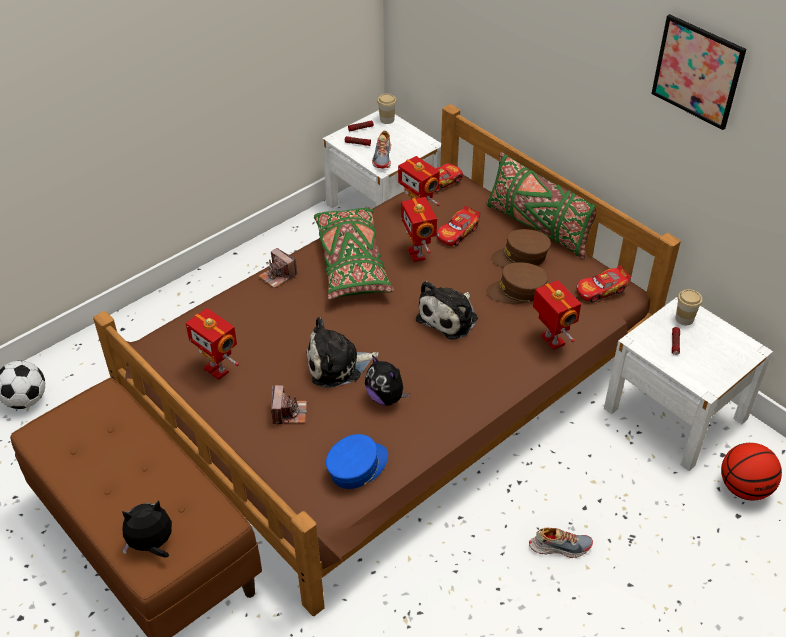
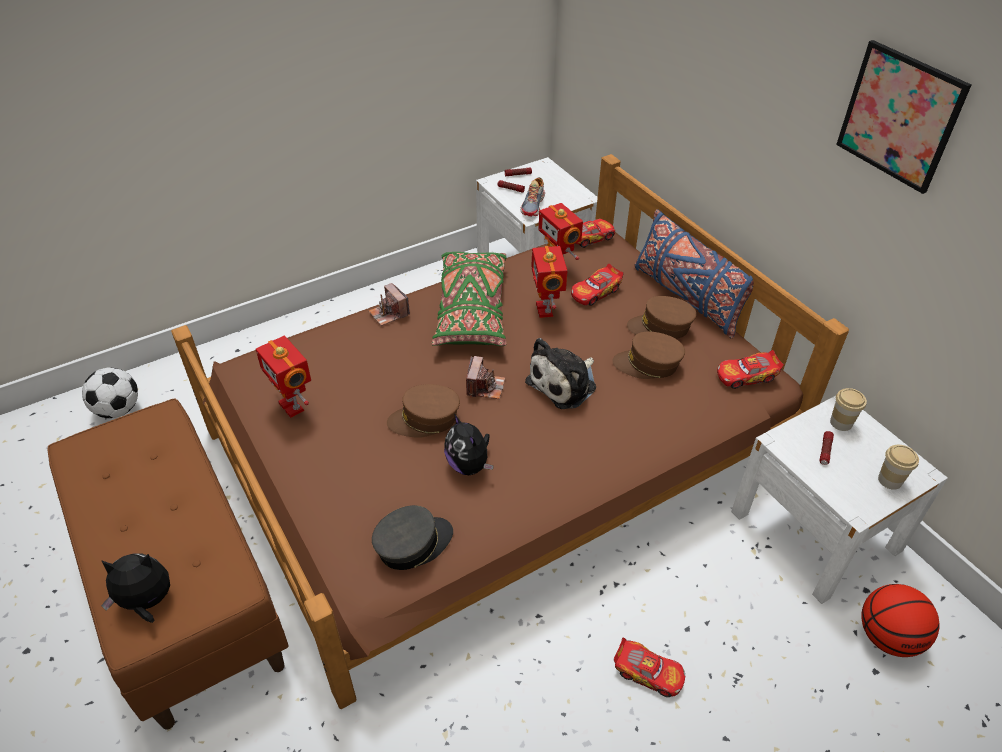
camera: 10 degrees right, 0 degrees up
(289, 413) = (355, 466): camera -> camera (485, 387)
(337, 365) = (425, 420): plush toy -> brown cap
(357, 467) = (413, 544): blue cap -> grey cap
(387, 119) = (547, 169): cup -> cup (890, 480)
(538, 227) = (687, 297): green pillow -> blue pillow
(551, 341) = (676, 426): toy robot -> none
(559, 546) = (648, 673): shoe -> toy car

